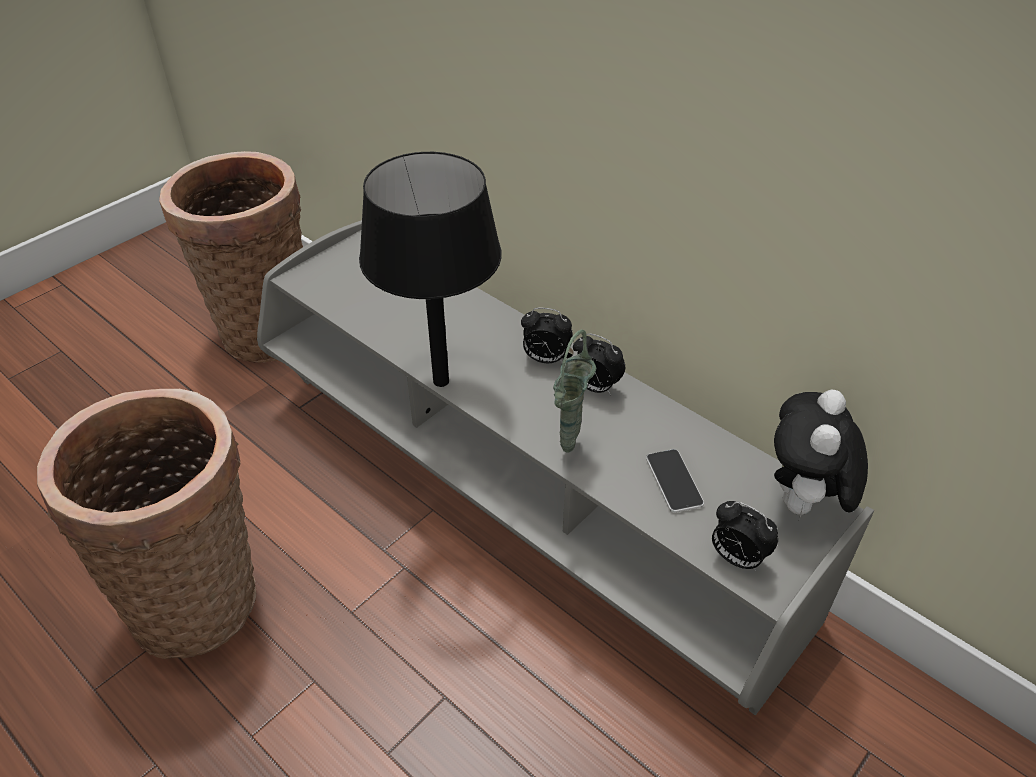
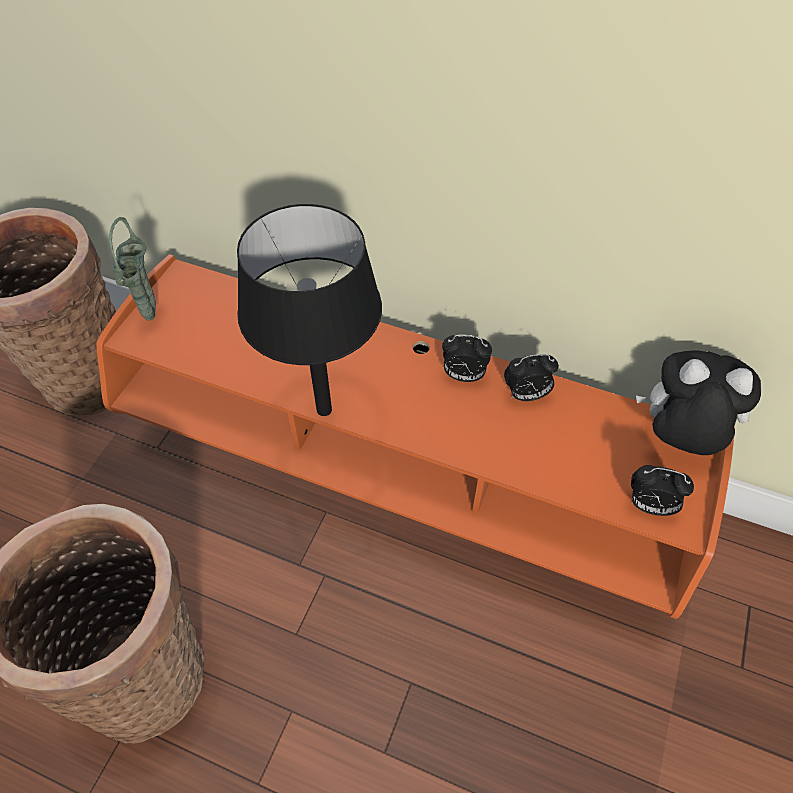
camera: 20 degrees left, 10 degrees up
(519, 501) = (397, 479): grey tv stand -> orange tv stand
(545, 359) = (407, 359): alarm clock -> alarm clock (526, 395)
(568, 450) = (469, 446): green vase -> green vase (151, 318)
(674, 481) = (569, 449): phone -> none
(803, 503) = (678, 437): plush toy -> plush toy turned 105 degrees clockwise

